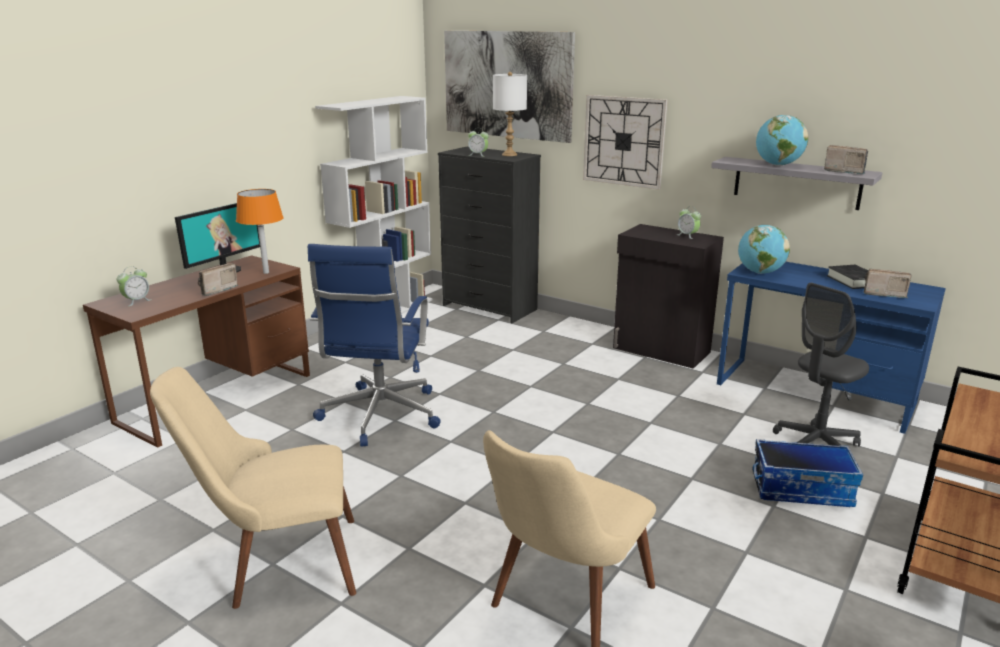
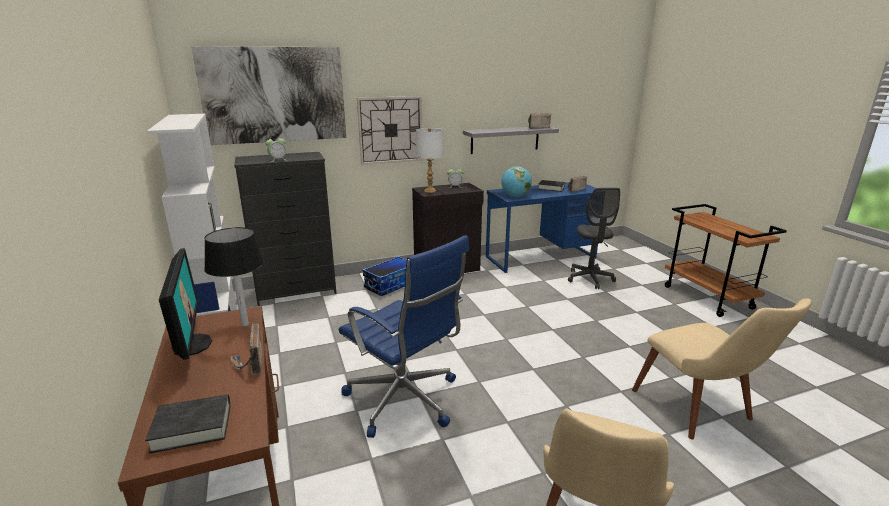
camera: 55 degrees left, 0 degrees up
(137, 301) = (192, 427): alarm clock -> black book
(266, 273) = (245, 324): orange table lamp -> black table lamp
(509, 155) = (299, 155): white table lamp -> white table lamp (430, 191)
(778, 165) = (503, 130): globe -> none
(801, 489) = (626, 299): storage box -> storage box (390, 285)

